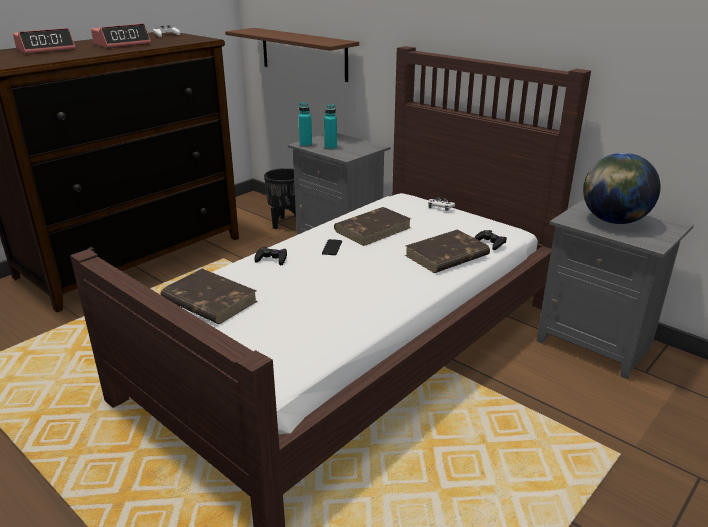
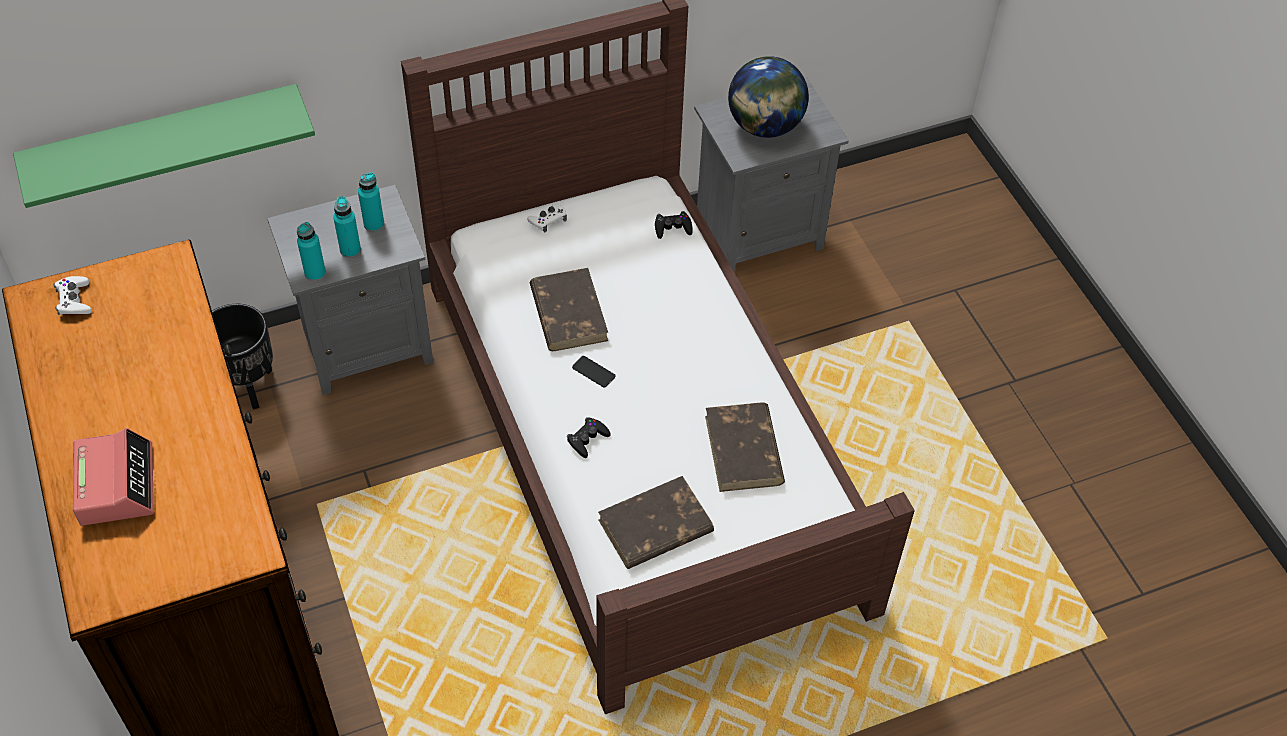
camera: 65 degrees left, 25 degrees up
(122, 44) = (138, 376): alarm clock -> none
(303, 54) = (165, 142): brown shelf -> green shelf
(355, 148) = (374, 224): none -> turquoise bottle
(446, 256) = (679, 281): brown book -> brown book (744, 451)

